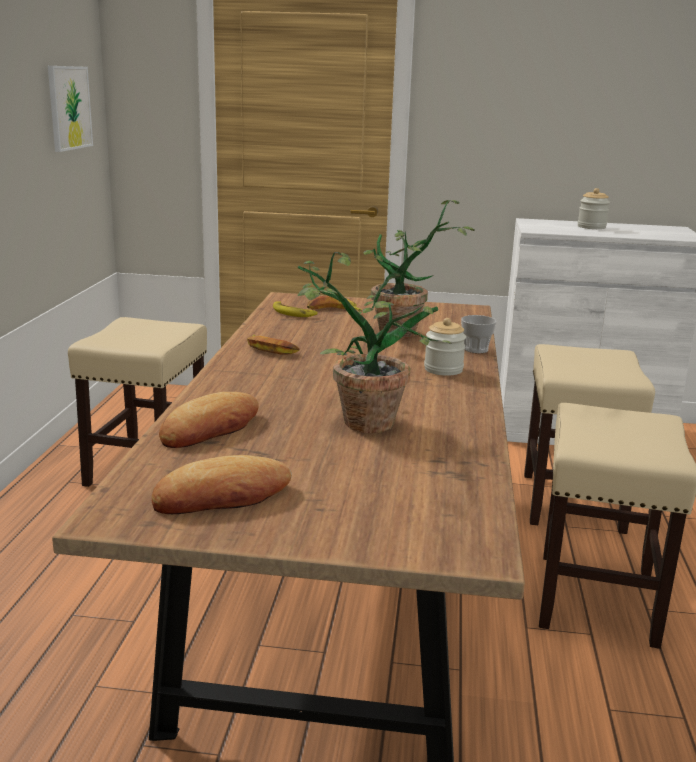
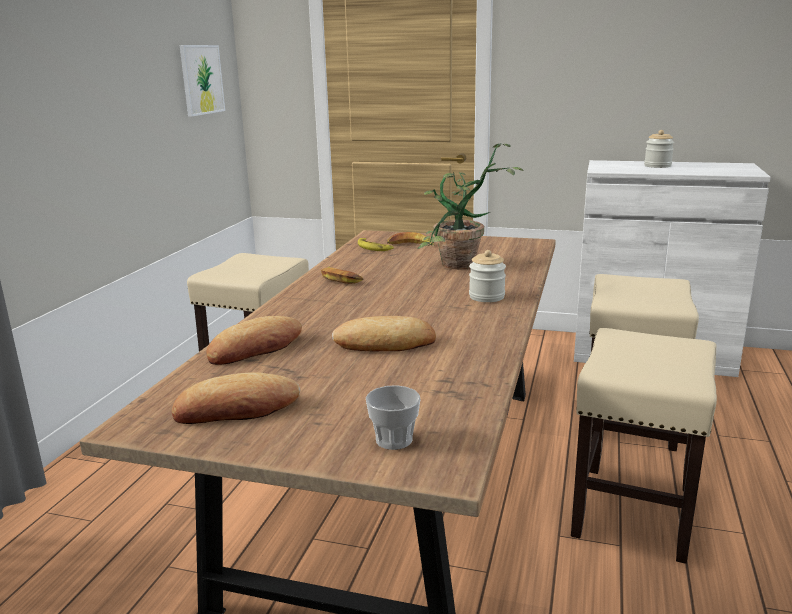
camera: 10 degrees right, 0 degrees up
(355, 421) = (385, 343): potted plant -> bread
(476, 349) = (525, 279): cup -> cup (394, 440)

